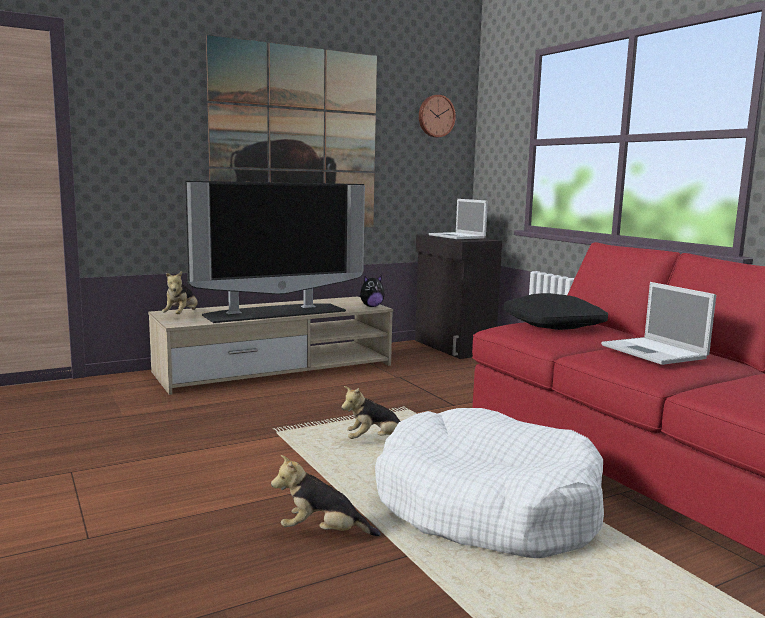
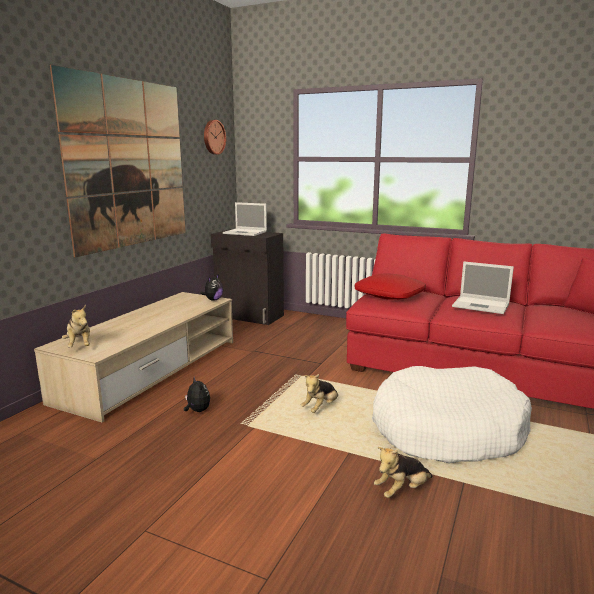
camera: 35 degrees left, 5 degrees up
(255, 408) = (197, 411): none -> plush toy
(275, 312) = (154, 323): television -> none
(553, 324) = (390, 295): black pillow -> red pillow

